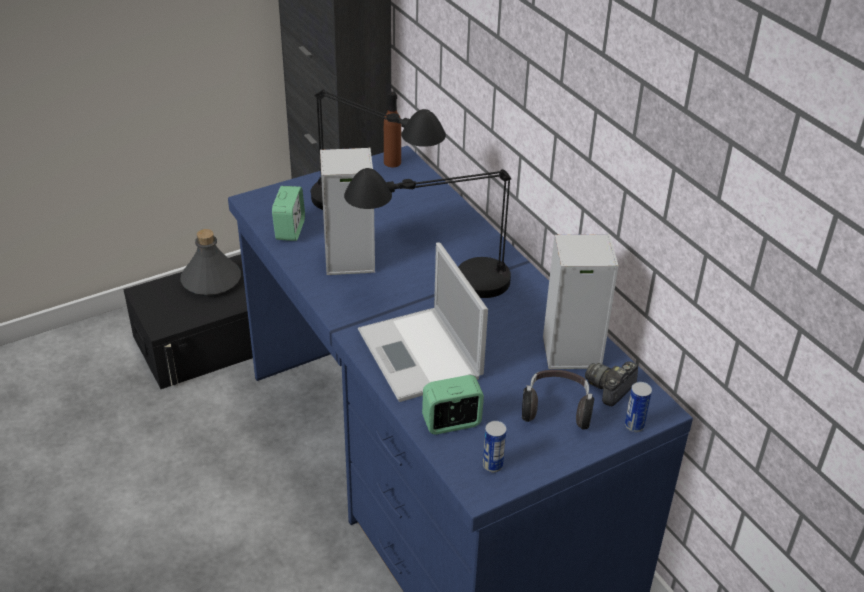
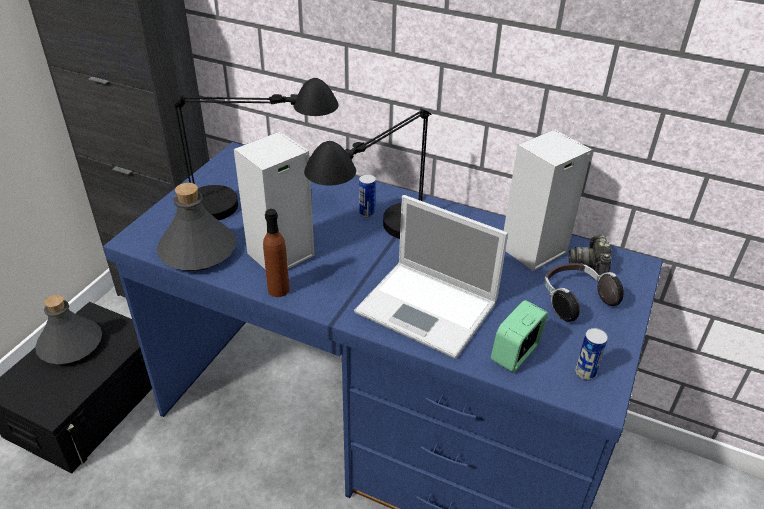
camera: 35 degrees left, 0 degrees up
(290, 230) = (197, 251): alarm clock -> grey bottle
(392, 162) = (233, 159): brown bottle -> brown bottle (278, 289)
(634, 425) = (637, 285): can -> can (367, 213)

